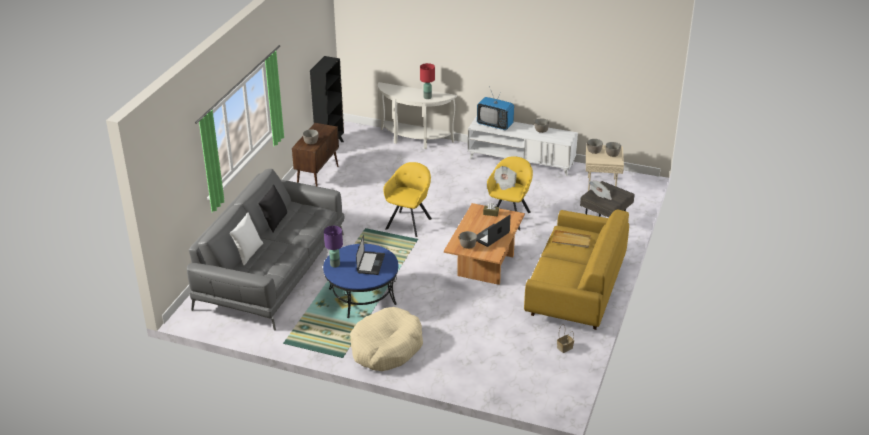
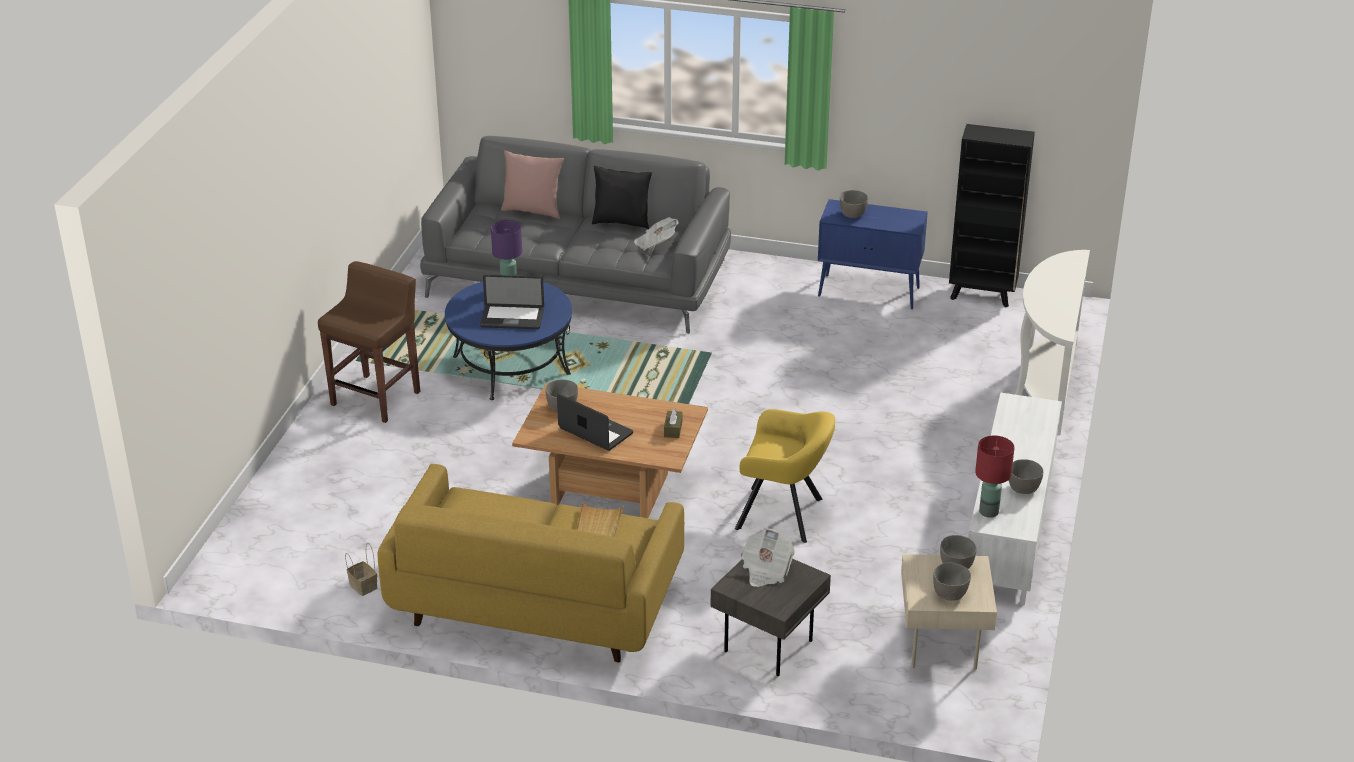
camera: 85 degrees right, 0 degrees up
(248, 253) = (533, 210): white pillow -> pink pillow
(318, 177) = (870, 292): brown cabinet -> blue cabinet
(386, 348) = (377, 398): beige dog bed -> brown stool
(409, 222) = (739, 398): yellow armchair -> none
(427, 97) = (1045, 307): red table lamp -> red table lamp (988, 511)
(495, 125) = (1027, 426): television -> none
(505, 183) = (790, 445): newspaper -> newspaper (656, 244)

